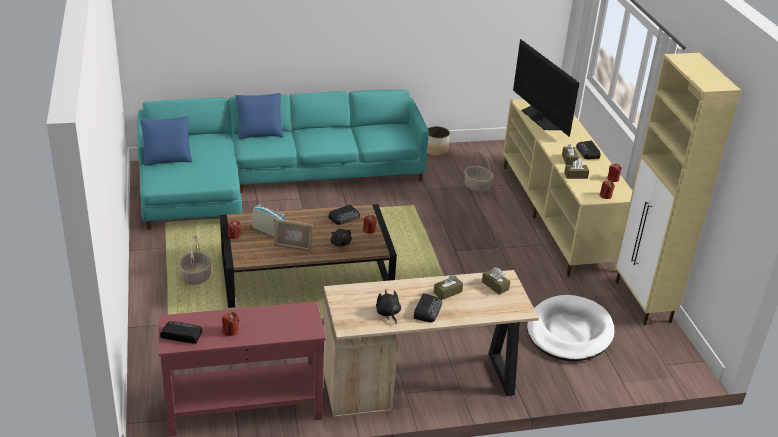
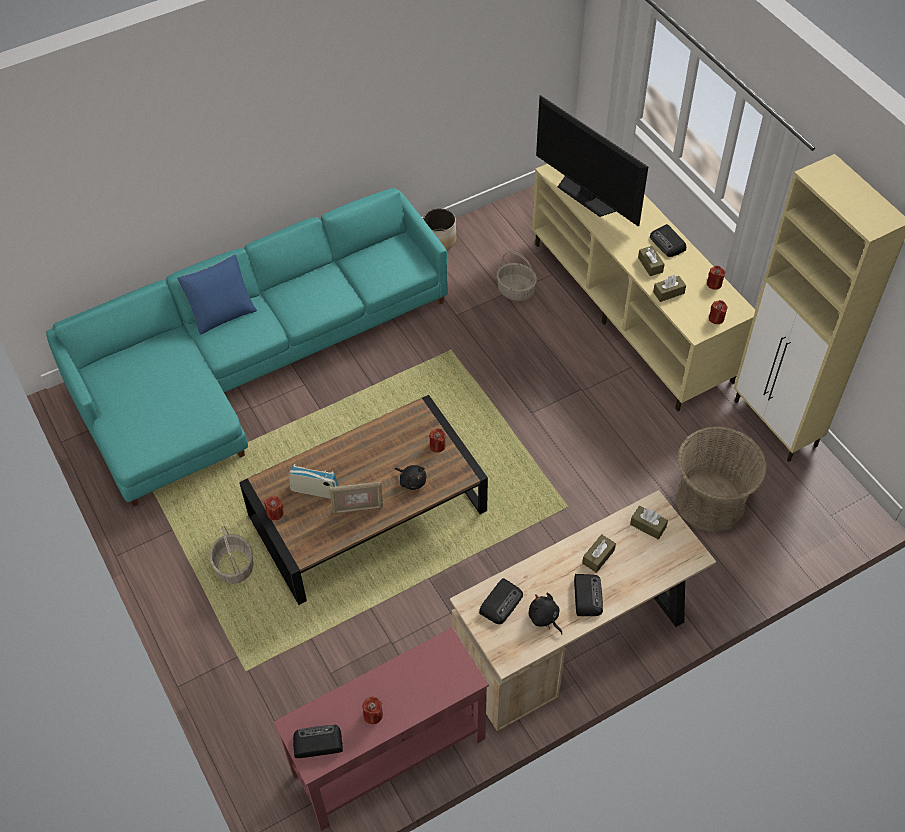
camera: 15 degrees left, 20 degrees up
(167, 157) = (123, 401): blue pillow -> none
(344, 217) = (397, 433): radio -> radio (501, 602)
(569, 332) = (710, 502): white dog bed -> basket

